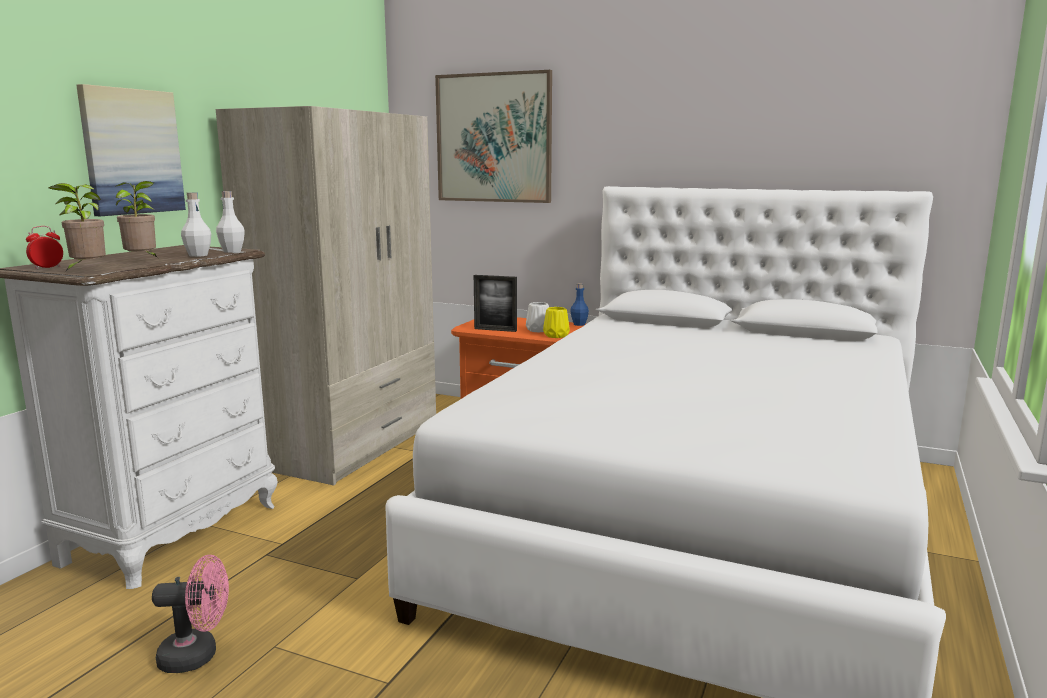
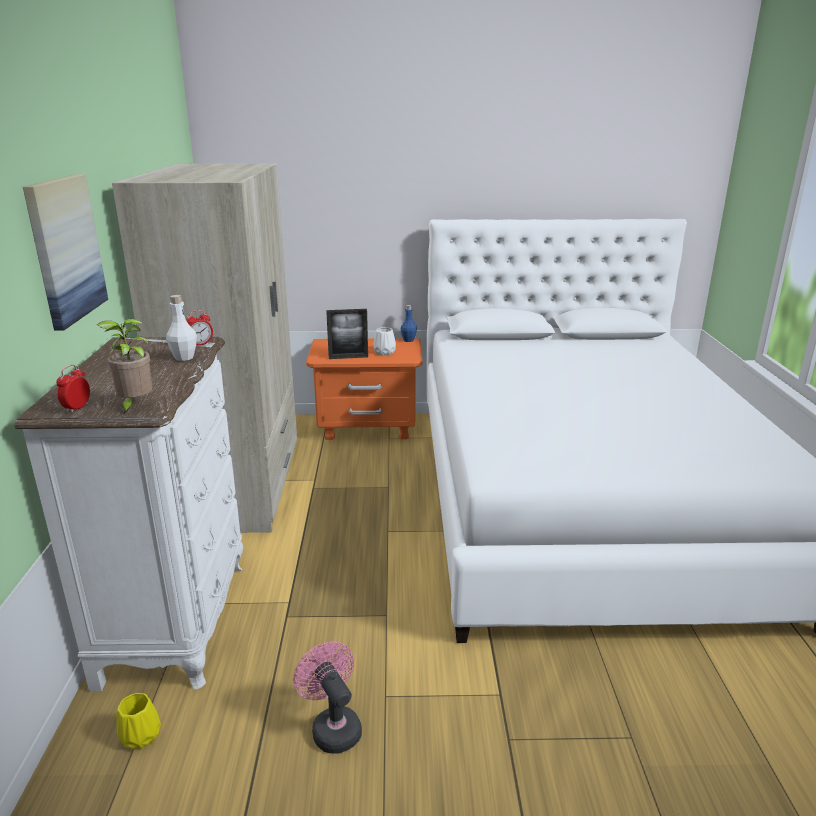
camera: 25 degrees left, 10 degrees up
(143, 261) = (152, 377): potted plant -> none
(197, 656) = (333, 727): pink fan -> pink fan turned 90 degrees counterclockwise
(232, 251) = (200, 344): white bottle -> alarm clock
(494, 138) = (314, 174): picture -> none
(557, 336) = (407, 357): yellow vase -> yellow vase (141, 735)

